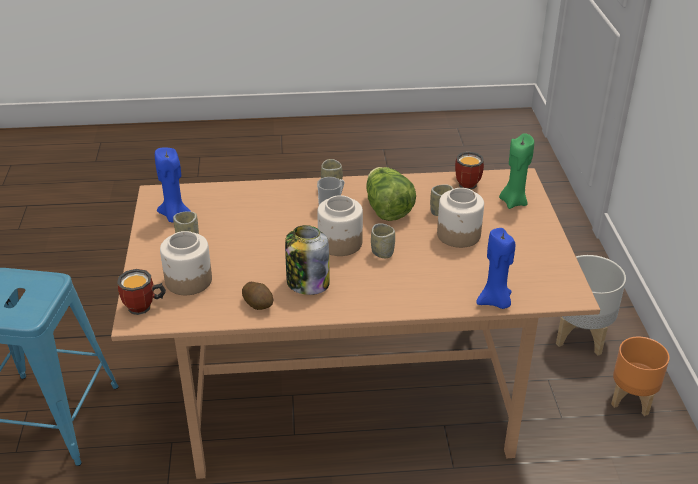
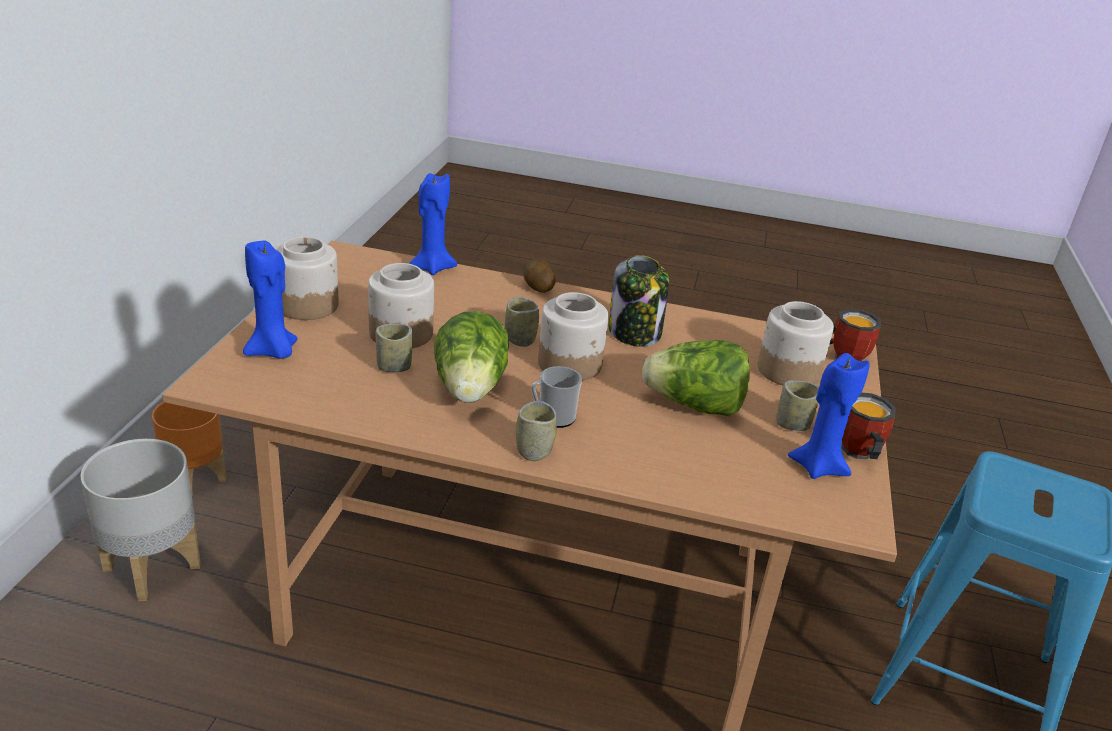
camera: 165 degrees left, 5 degrees down
(251, 235) = (694, 406): none -> lettuce
(258, 304) = (701, 327): potato -> potato (537, 287)
(467, 182) = (303, 398): mug -> mug (857, 453)
(513, 202) = (273, 352): green candle -> blue candle
(536, 239) = (307, 305): none -> jar

